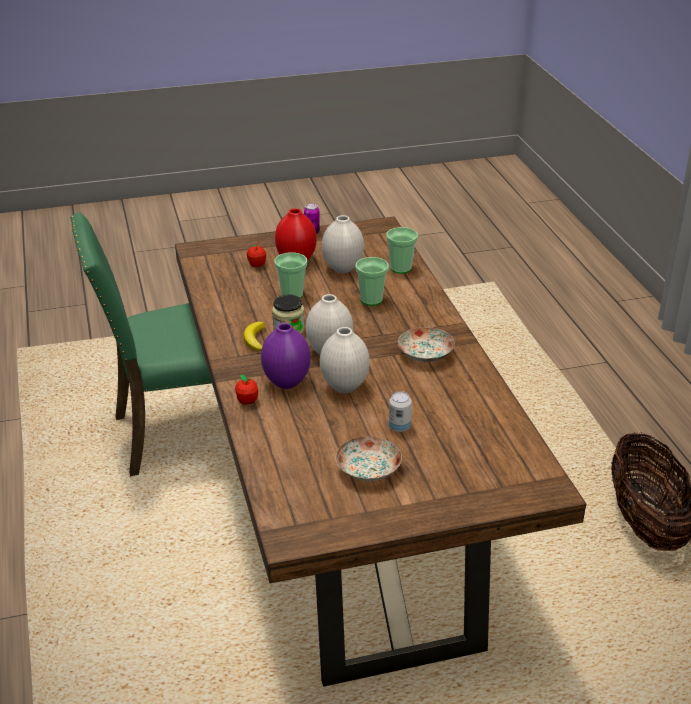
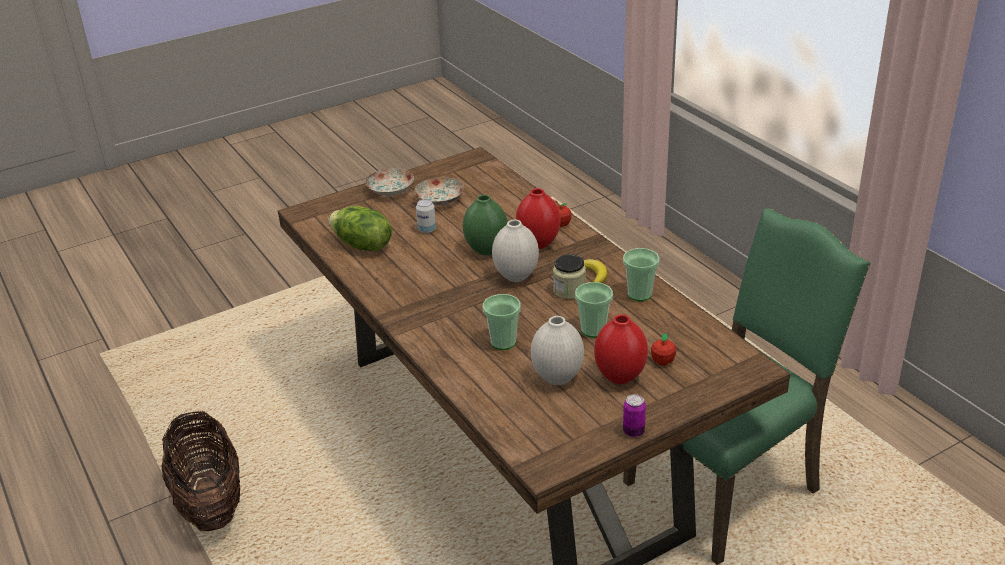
camera: 165 degrees right, 0 degrees up
(286, 383) = (538, 243): purple vase -> red vase
(345, 387) = (485, 250): white vase -> green vase
(400, 268) = (487, 394): cup -> cup (639, 294)
(425, 354) = (423, 293): plate -> plate (390, 190)
(479, 422) = (362, 245): none -> lettuce

